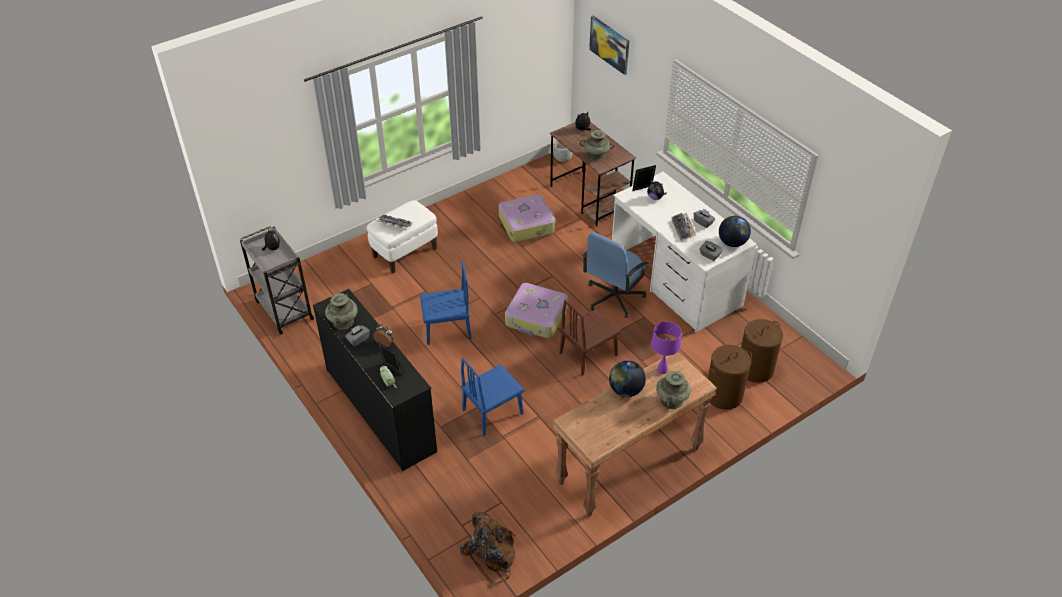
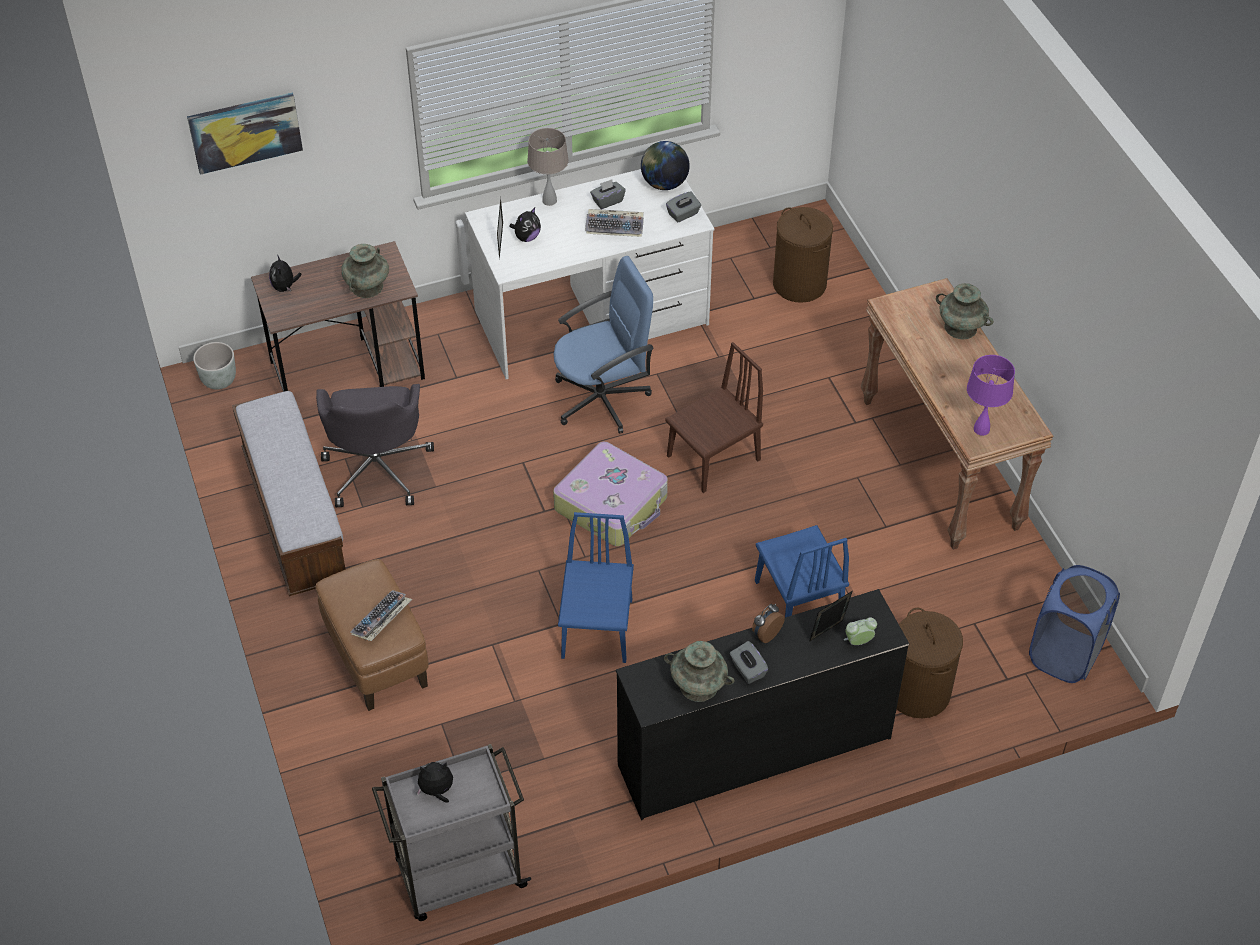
camera: 75 degrees left, 5 degrees up
(405, 252) = (377, 659): white ottoman -> brown ottoman
(485, 204) = (295, 516): none -> bench
(490, 556) = (1065, 654): brown backpack -> blue laundry basket
(527, 224) = (377, 468): suitcase -> grey office chair
(588, 354) = (713, 458): brown chair -> brown chair turned 105 degrees counterclockwise
(613, 298) = (602, 399): blue office chair -> blue office chair turned 75 degrees counterclockwise
(625, 390) = (931, 370): globe -> none
(662, 370) = (902, 323): purple table lamp -> purple table lamp (982, 429)
(690, 200) = (549, 200): none -> beige table lamp
(723, 395) = (838, 330): brown laundry basket -> brown laundry basket (918, 692)

